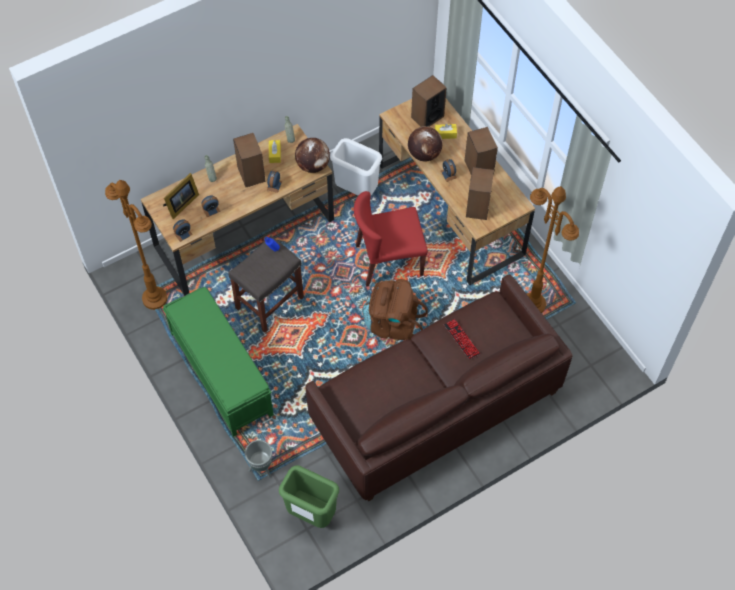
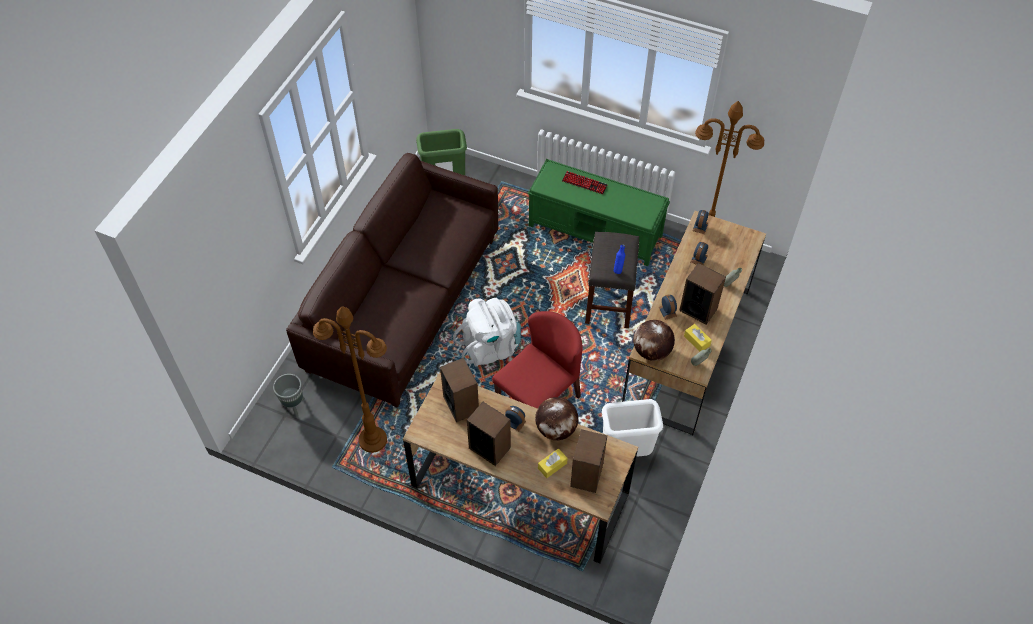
camera: 145 degrees right, 5 degrees down
(181, 205) = (728, 248): picture frame -> none
(261, 468) = (506, 189): grey planter -> grey planter (294, 406)
(392, 323) = (490, 347): brown backpack -> white backpack
(461, 339) = (399, 303): keyboard -> keyboard (584, 183)

